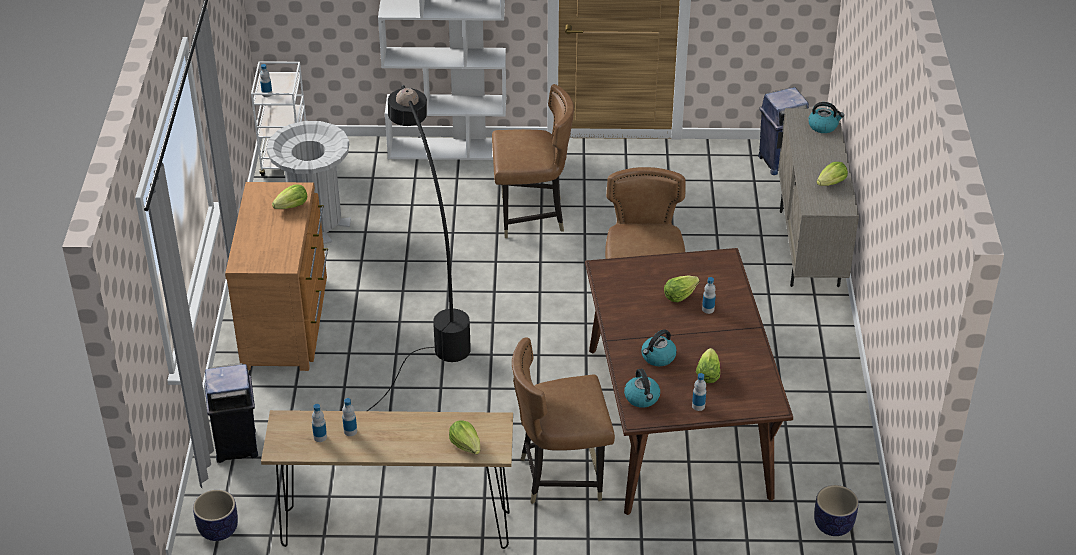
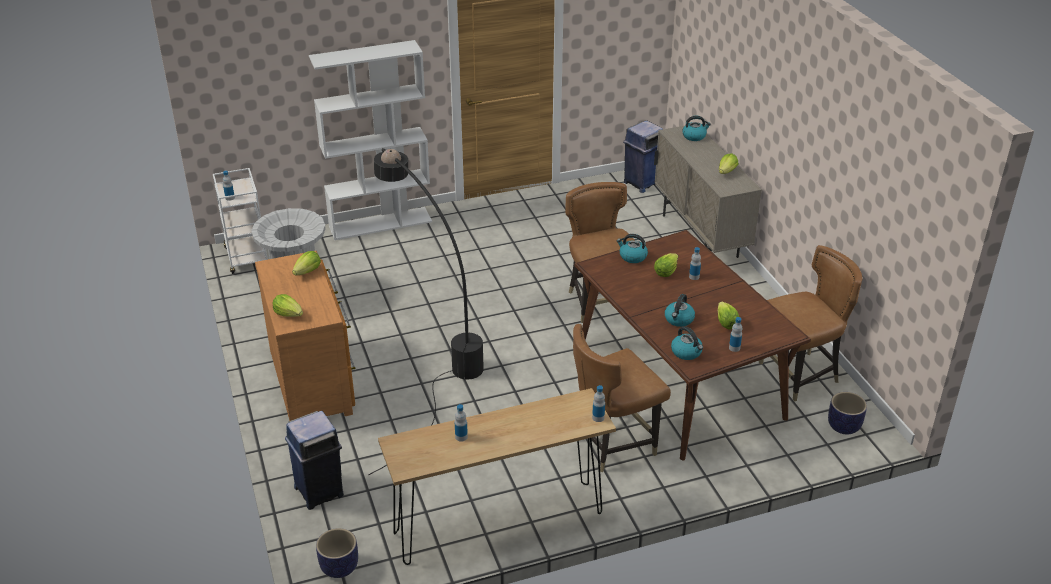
camera: 20 degrees left, 5 degrees down
(320, 437) = (437, 448): bottle -> bottle (598, 417)
(466, 445) = (569, 423): lettuce -> lettuce (289, 314)
(531, 216) = (475, 257): brown chair -> brown chair (799, 375)
(653, 268) = (632, 257): none -> kettle

